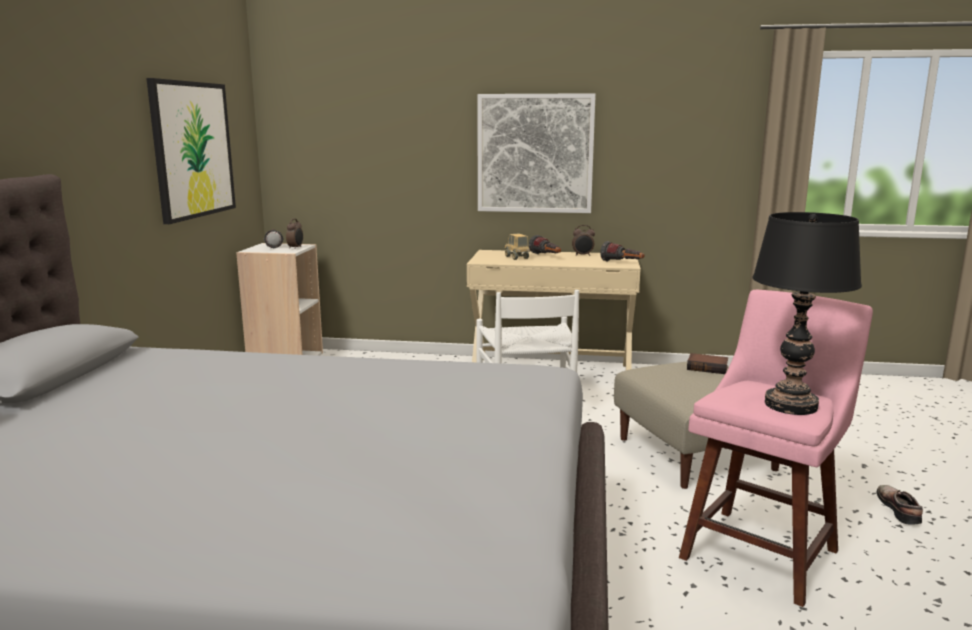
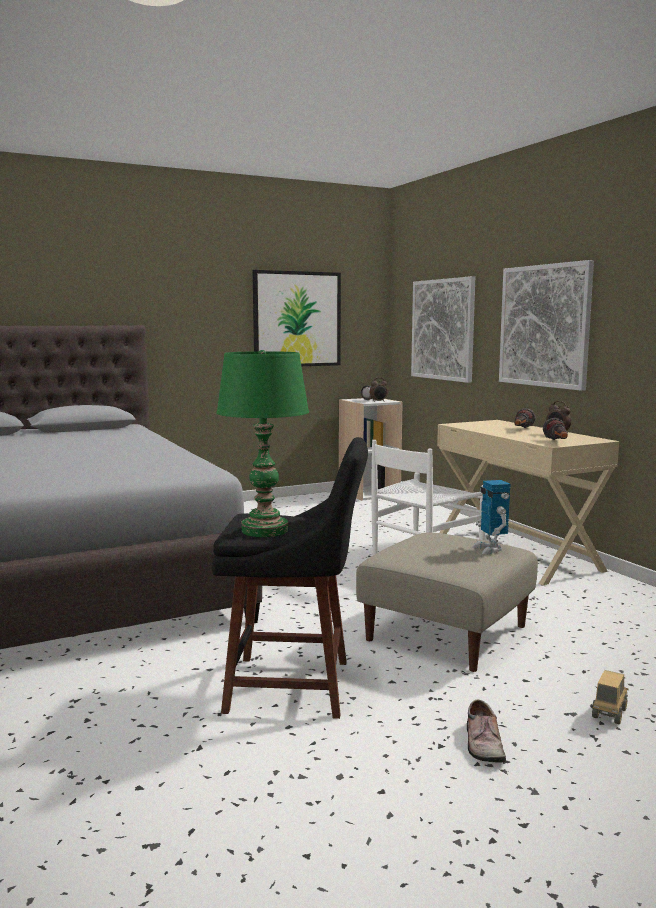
camera: 55 degrees right, 5 degrees down
(373, 157) = (443, 329): none -> picture
(516, 257) = (493, 427): toy truck -> toy truck (609, 713)
(708, 367) = (490, 549): book -> toy robot
(762, 551) = (295, 686): pink stool -> black stool
(791, 405) = (264, 530): black table lamp -> green table lamp
(900, 510) = (482, 743): shoe -> shoe turned 120 degrees clockwise

